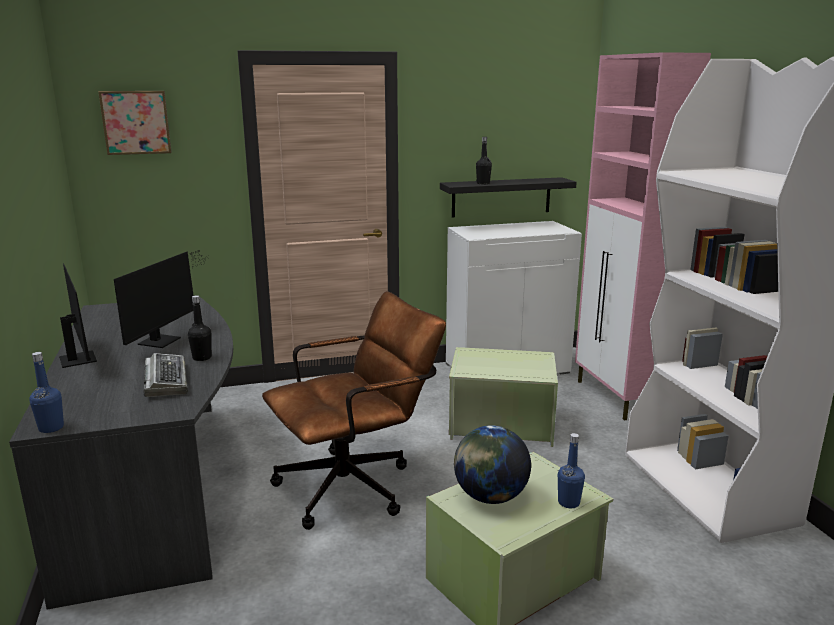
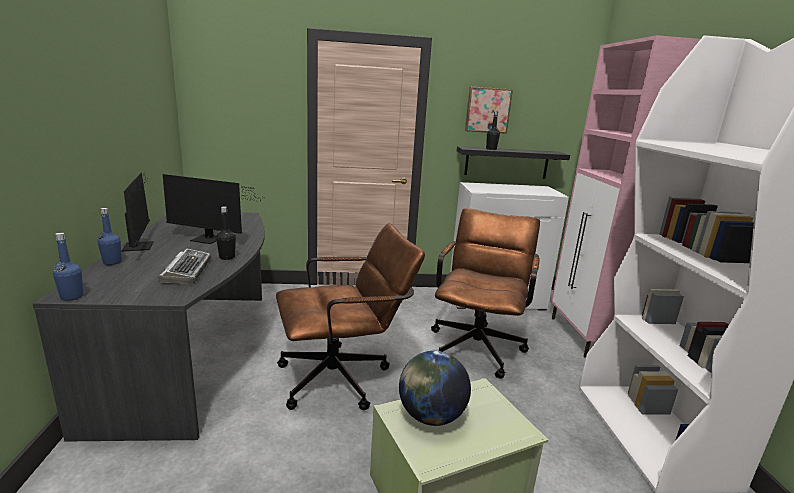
camera: 10 degrees right, 0 degrees up
(136, 122) = (228, 78): picture -> picture (487, 110)
(164, 339) = (210, 240): monitor -> monitor turned 75 degrees clockwise
(501, 424) = (477, 344): green storage box -> brown office chair
(568, 502) = (503, 436): blue bottle -> blue bottle (112, 262)

